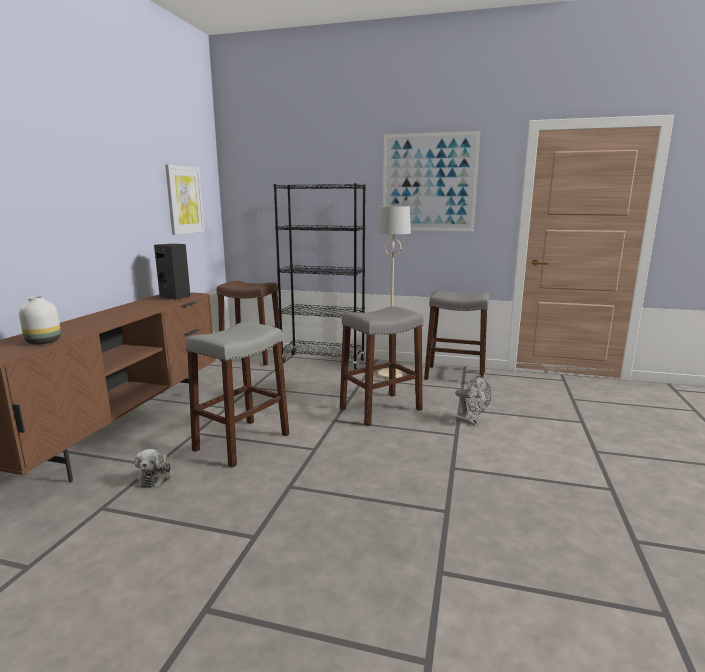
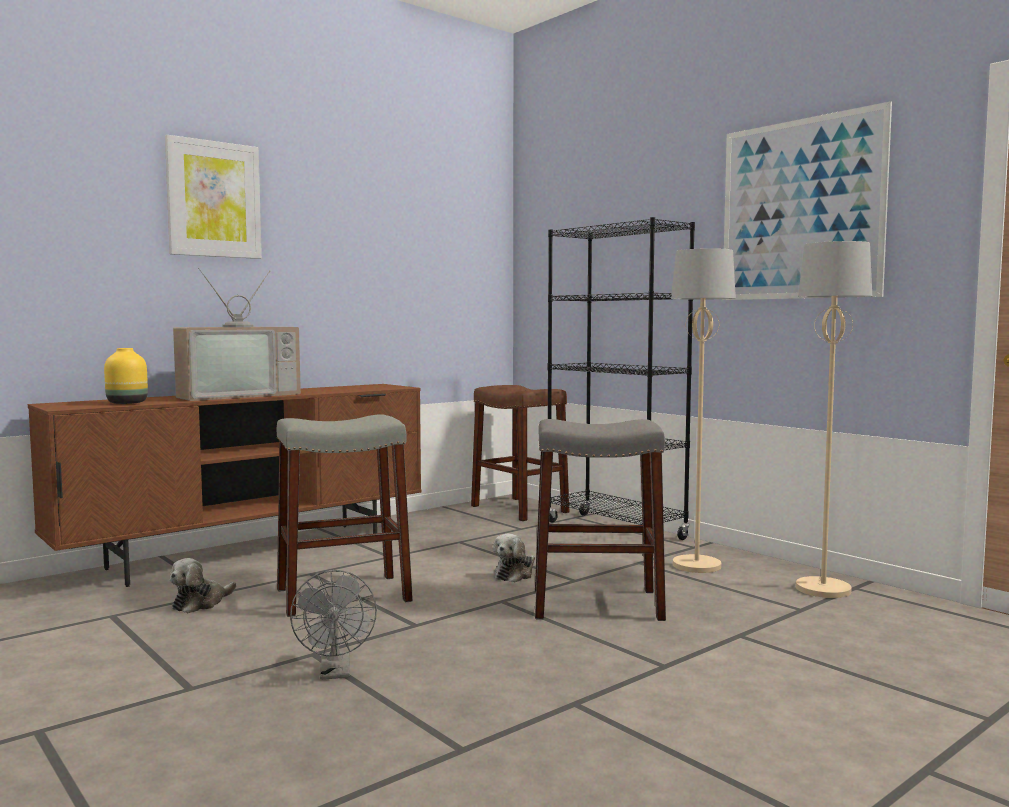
camera: 35 degrees right, 10 degrees down
(42, 342) = (126, 403): white vase -> yellow vase
(107, 319) = (237, 395): none -> television
(176, 297) = (369, 387): black speaker -> none
(184, 200) = (435, 259): picture -> picture (214, 199)
(316, 401) = (515, 574): none -> plush toy
(455, 375) = (823, 589): grey stool -> beige floor lamp
(472, 422) = (729, 657): grey fan -> grey fan (336, 673)

